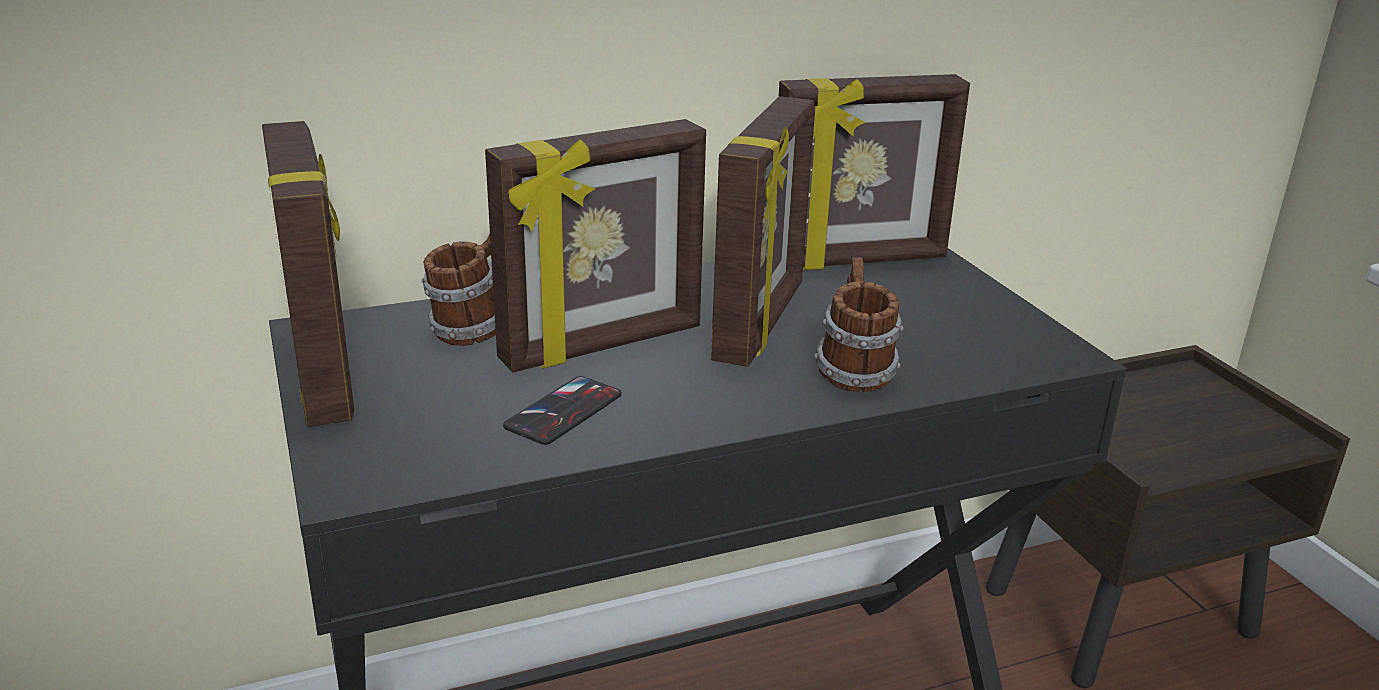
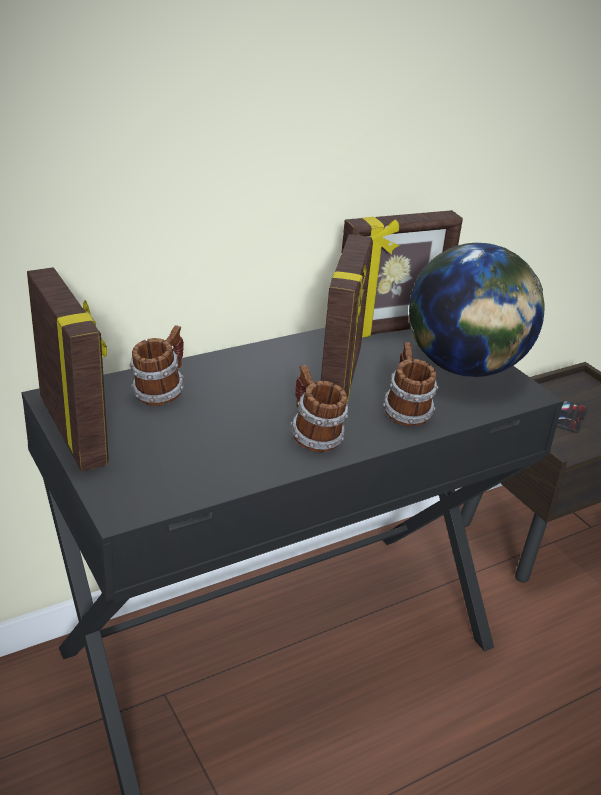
camera: 10 degrees left, 5 degrees up
(564, 411) = (237, 450): phone -> phone (570, 417)
(603, 346) = (247, 401): picture frame -> none
(693, 400) = (314, 438): none -> mug
(966, 316) = (464, 368): none -> globe

